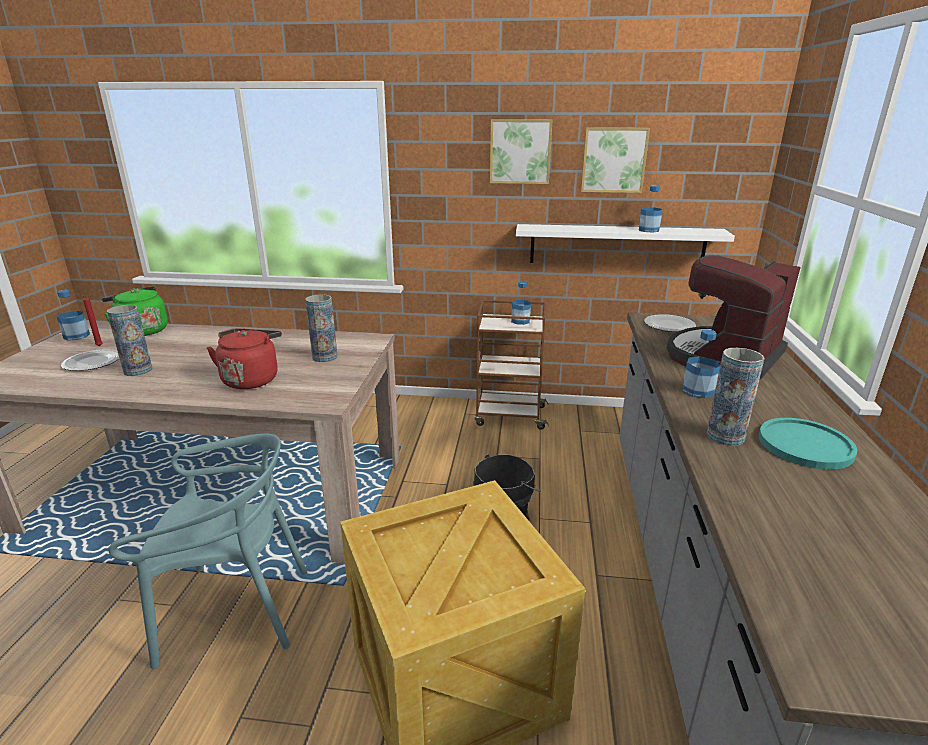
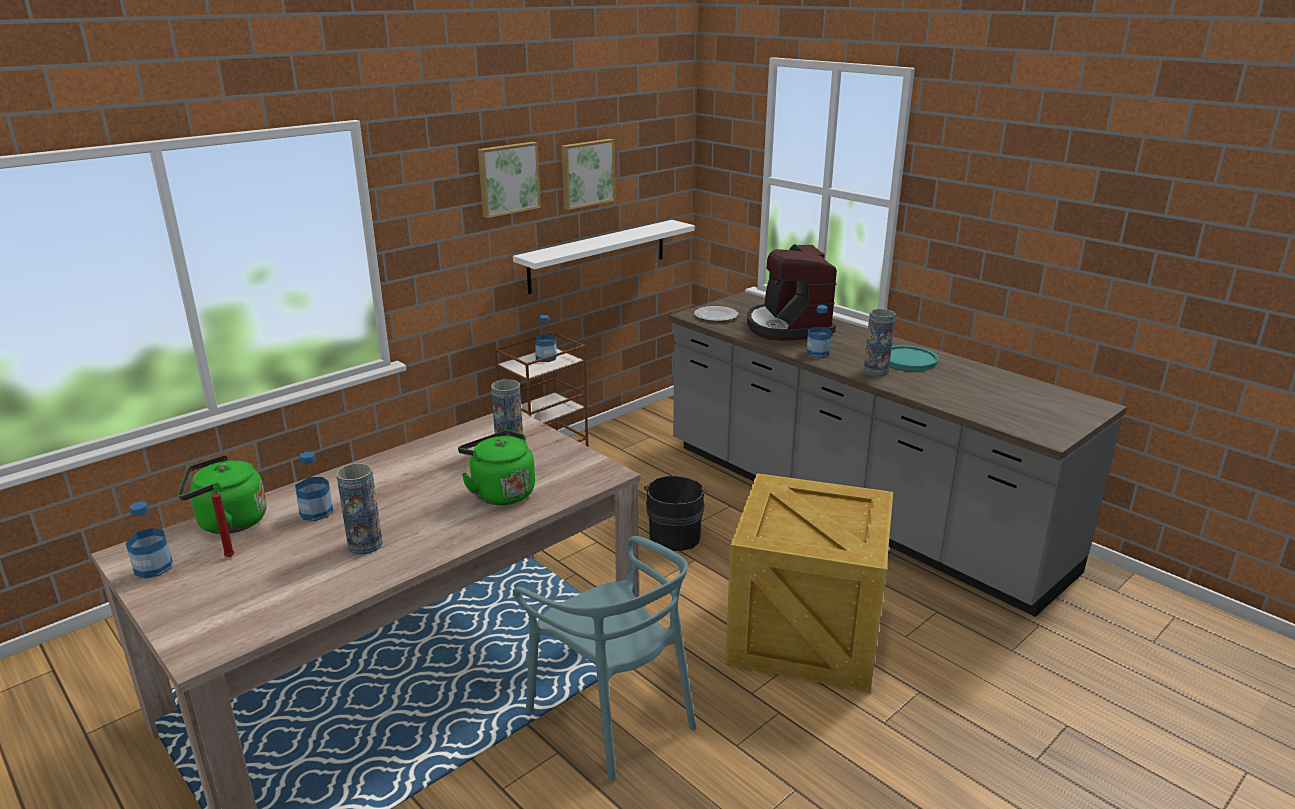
camera: 50 degrees left, 0 degrees up
(92, 362) = (284, 569): plate -> none
(235, 611) = (613, 715): turquoise chair -> turquoise chair turned 105 degrees clockwise
(251, 379) = (500, 492): red kettle -> green kettle
(648, 230) = (630, 235): bottle -> bottle (316, 512)

